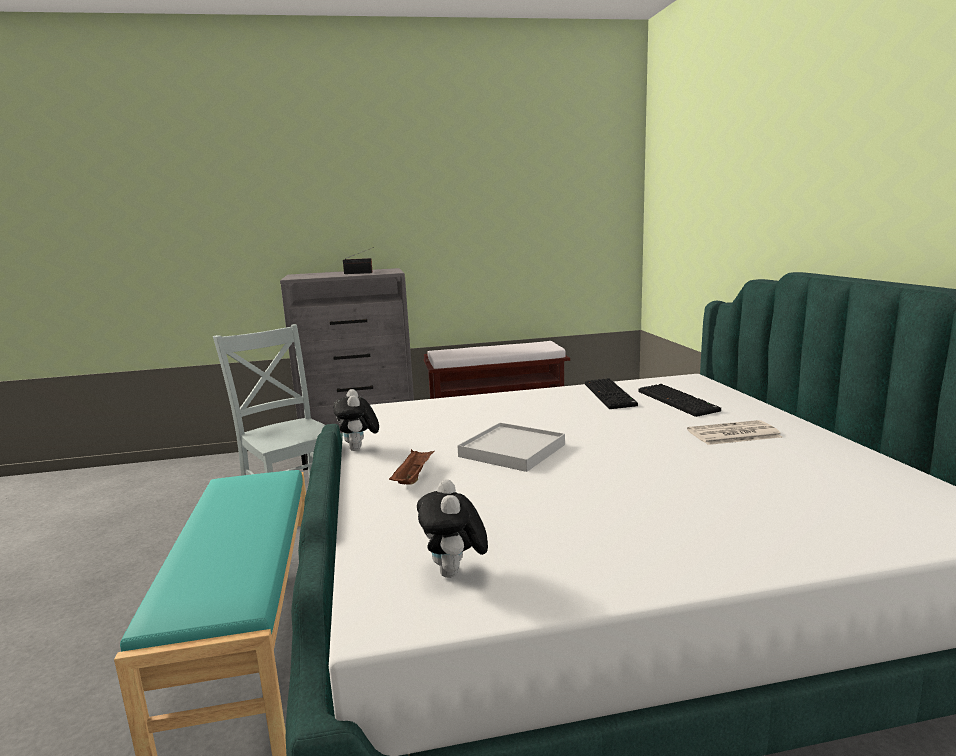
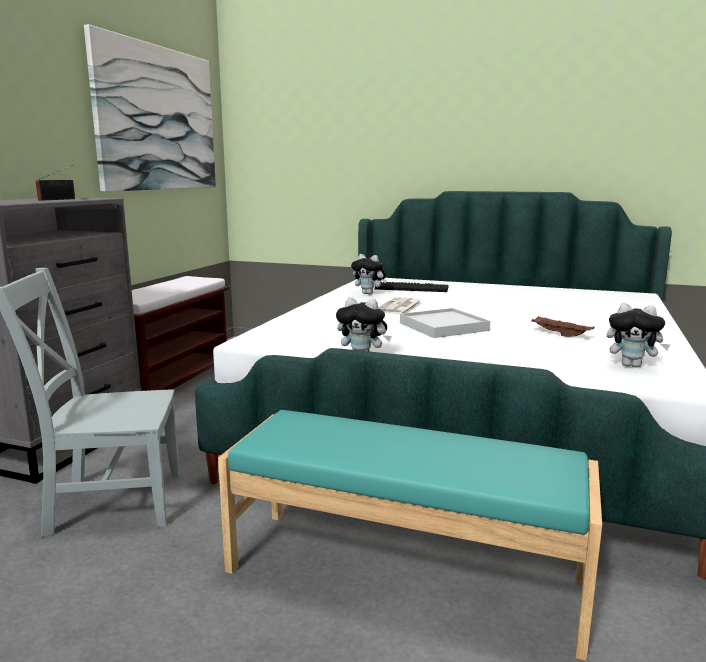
camera: 60 degrees left, 0 degrees up
(413, 477) = (459, 352): brown tray -> brown tray (559, 334)
(534, 191) = (157, 119): none -> picture
(611, 395) = (369, 293): keyboard -> plush toy
(732, 434) = (488, 294): newspaper -> newspaper (400, 307)

